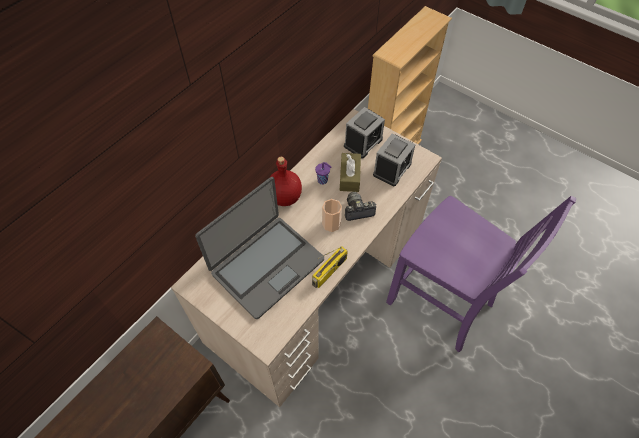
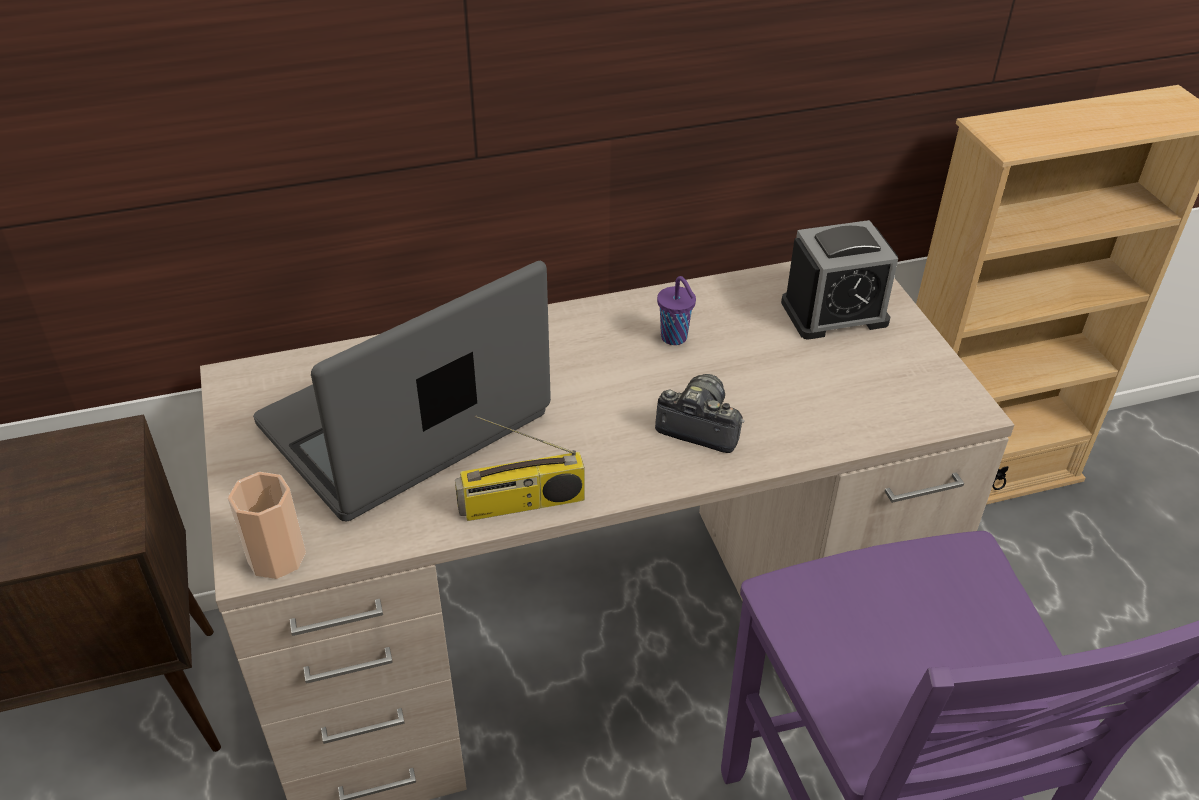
camera: 35 degrees right, 15 degrees down
(266, 265) = (405, 423): laptop -> laptop turned 150 degrees clockwise
(284, 197) = (563, 328): red bottle -> none
(331, 224) = (615, 420): cup -> cup (277, 557)
(349, 177) = (742, 358): brown tissue box -> none
(392, 169) = (859, 389): alarm clock -> none

